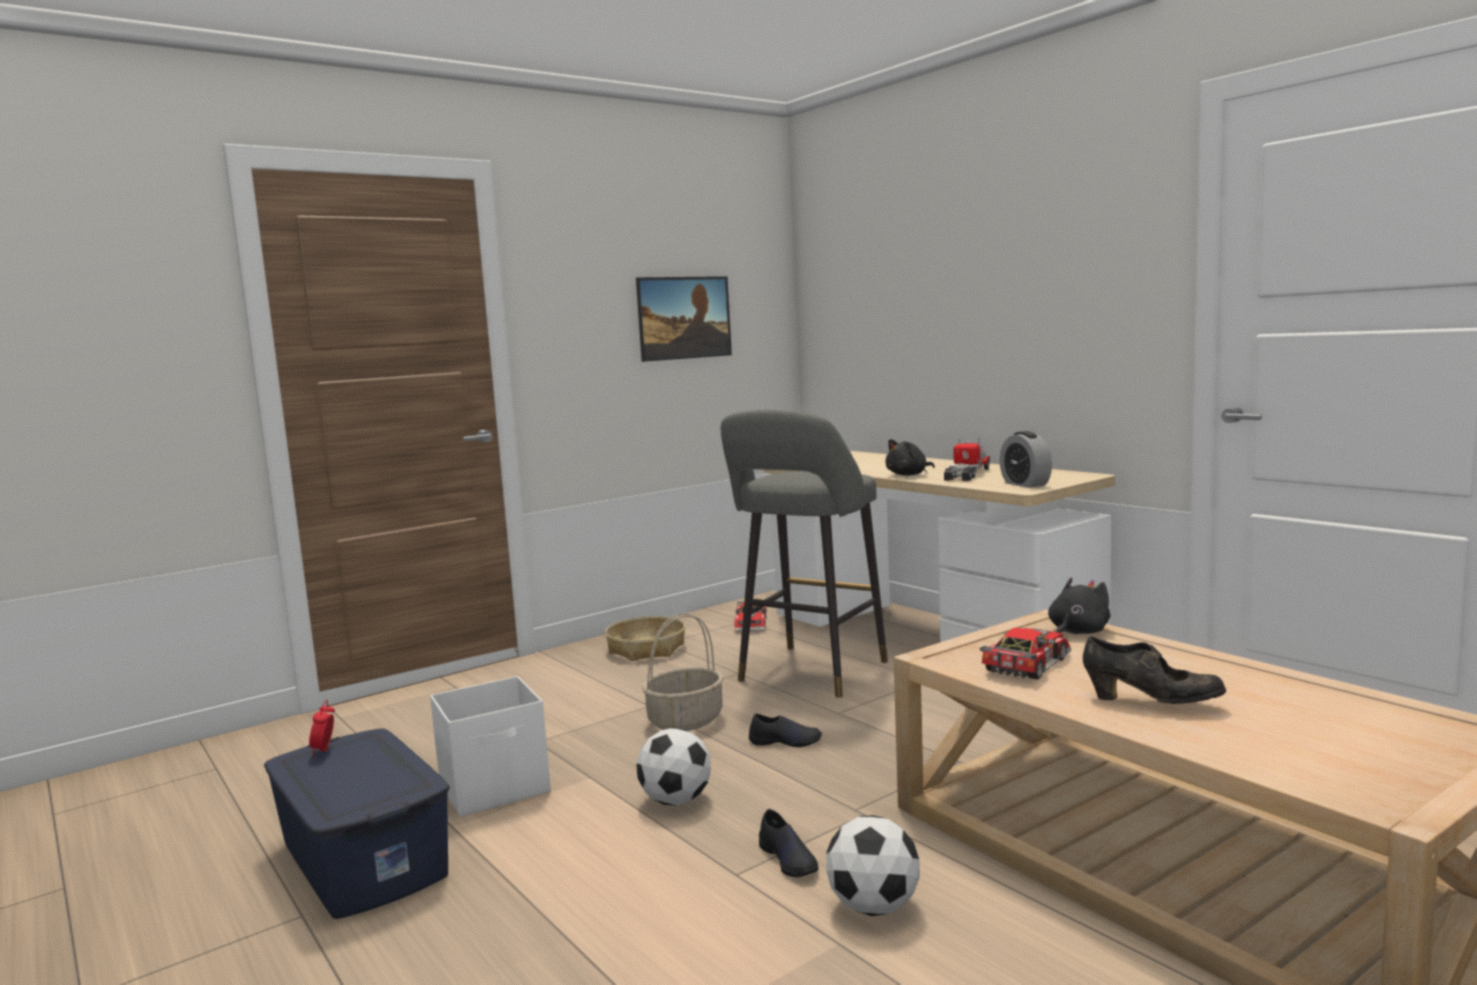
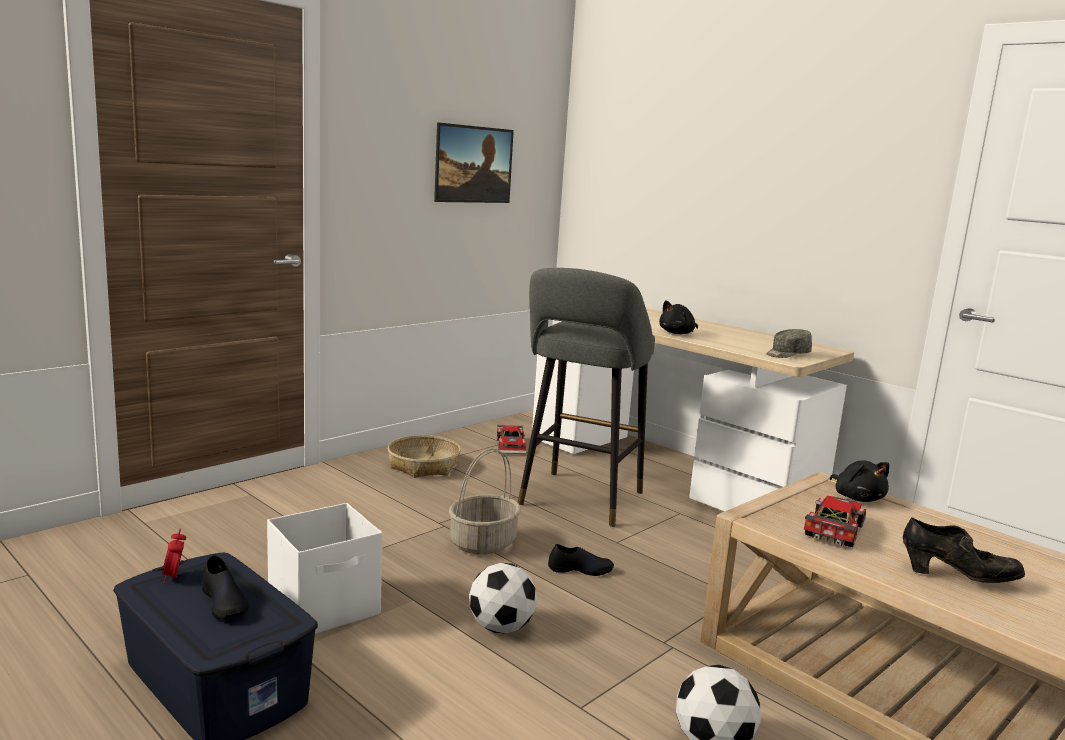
camera: 10 degrees left, 5 degrees up
(789, 859) = (623, 693): black shoe -> black shoe (224, 602)
(967, 474) = (729, 338): toy truck -> none
(1025, 484) = (787, 354): alarm clock -> grey cap
(1076, 632) = (857, 498): black plush toy -> black plush toy turned 120 degrees clockwise

